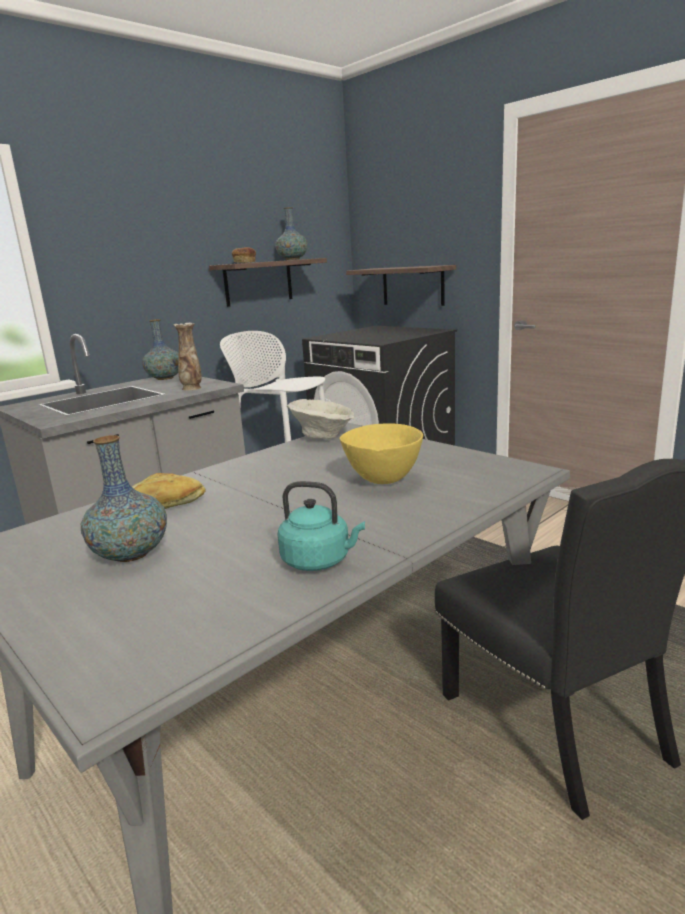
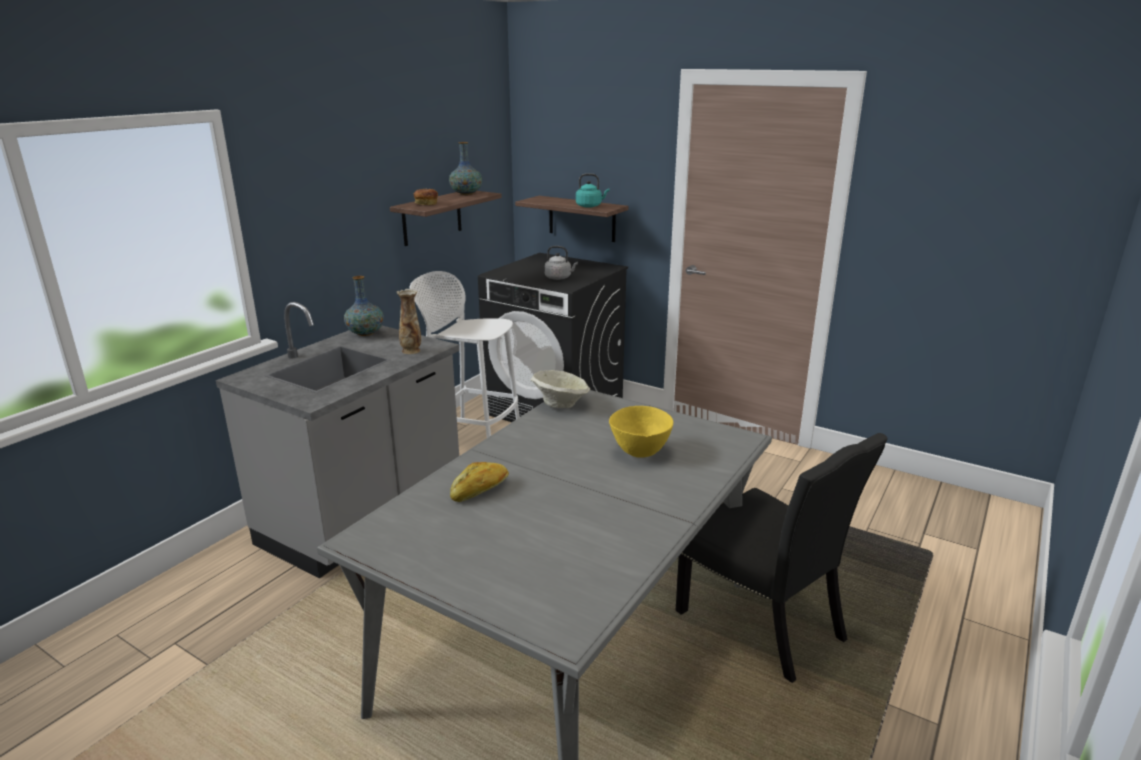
camera: 15 degrees left, 5 degrees up
(131, 554) = (491, 535): vase -> none
(319, 561) = (636, 530): turquoise kettle -> turquoise kettle (590, 206)
(379, 337) = (559, 278): none -> grey kettle

